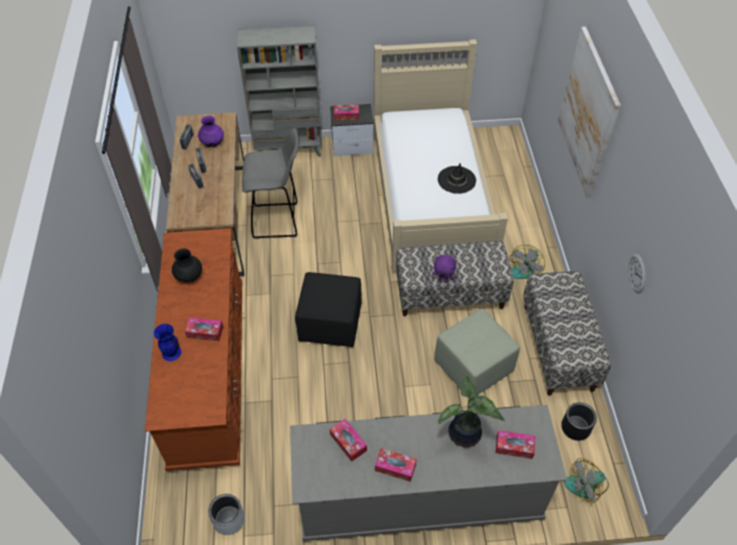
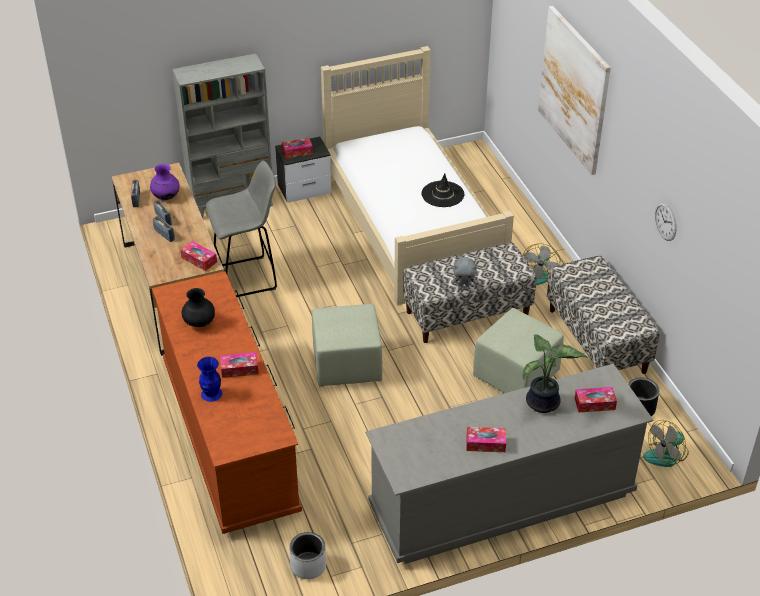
camera: 15 degrees left, 10 degrees down
(331, 323) = (348, 364): black ottoman -> green ottoman
(348, 442) = (430, 433): tissue box -> tissue box (199, 260)
(443, 280) = (463, 288): purple plush toy -> grey plush toy

